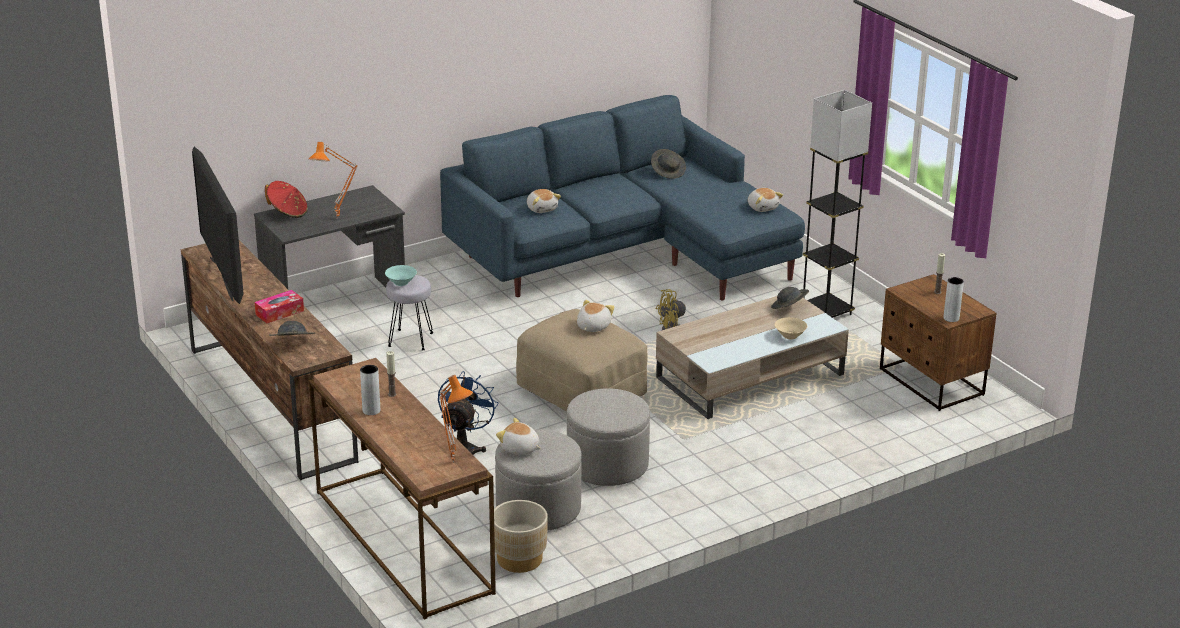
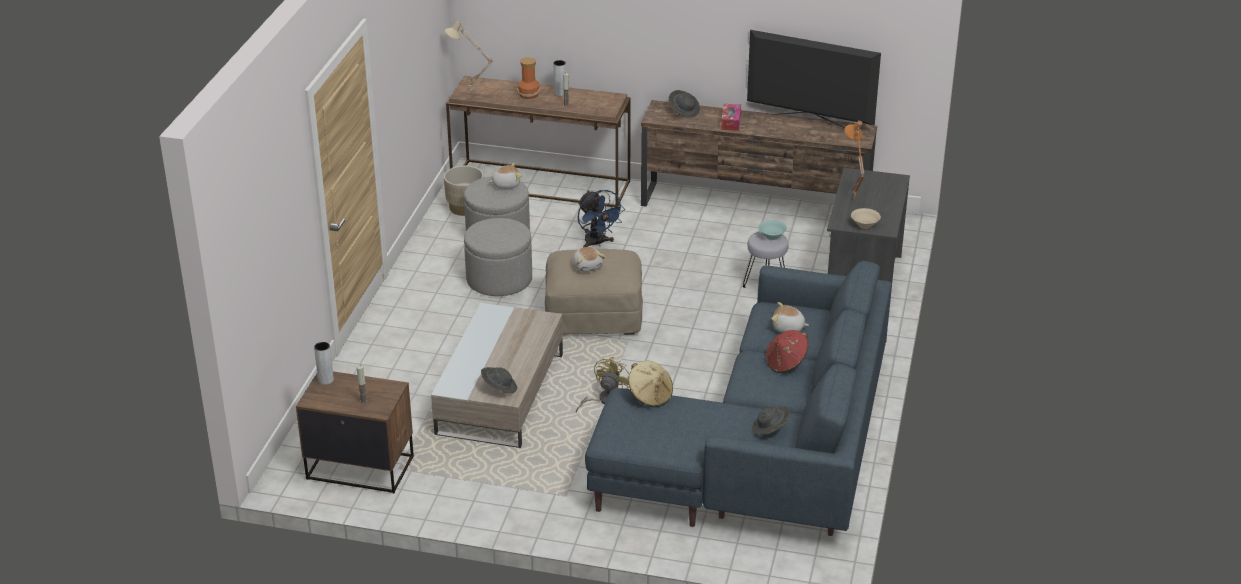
camera: 135 degrees right, 5 degrees up
(287, 212) = (892, 186): red hat -> red hat (786, 363)
(402, 426) = (529, 94): none -> vase
(455, 461) = (471, 93): orange table lamp -> beige table lamp
(712, 219) = (650, 396): none -> beige hat
(763, 207) = (632, 436): plush toy -> none
(789, 336) = (465, 362): beige bowl -> beige bowl (864, 225)
(826, 312) = (522, 492): grey floor lamp -> none

